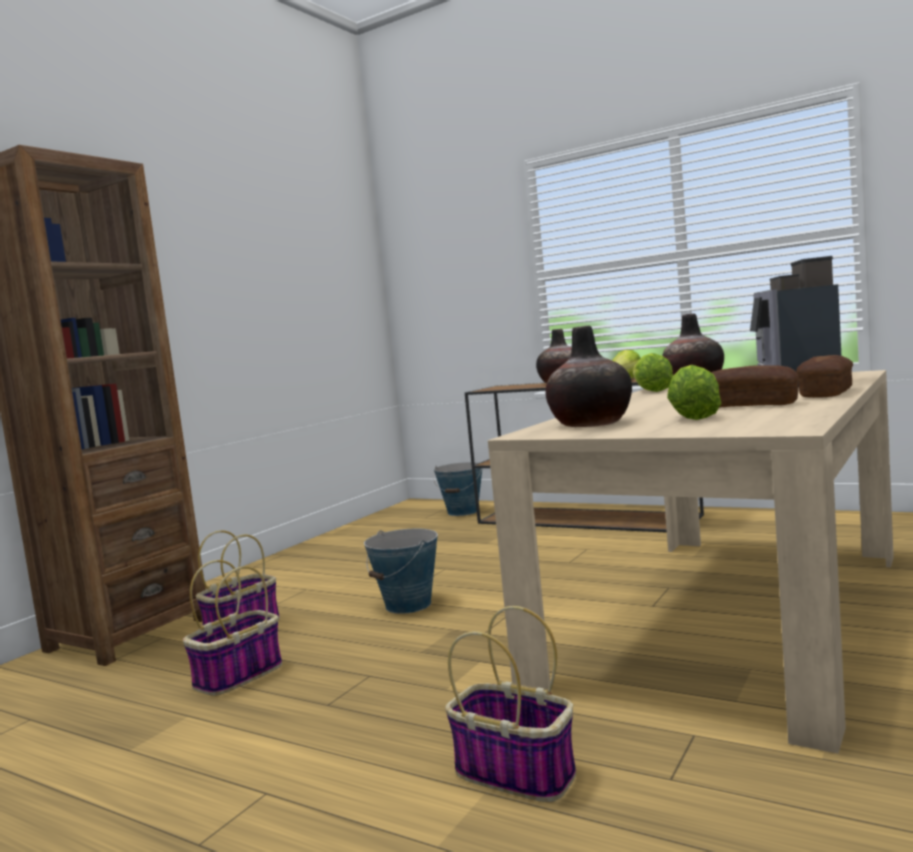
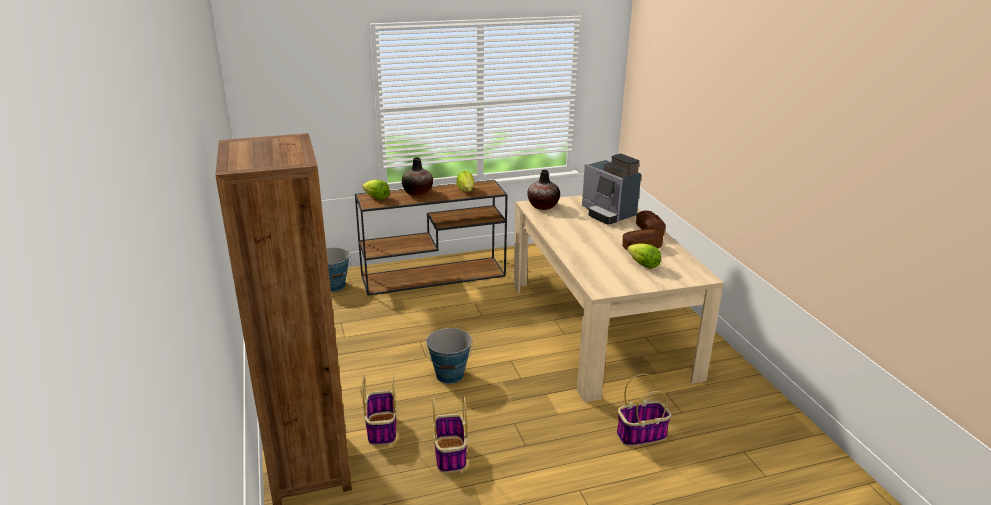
camera: 50 degrees left, 20 degrees up
(591, 424) = (608, 275): vase -> none
(651, 391) = (542, 221): lettuce -> lettuce (376, 197)

